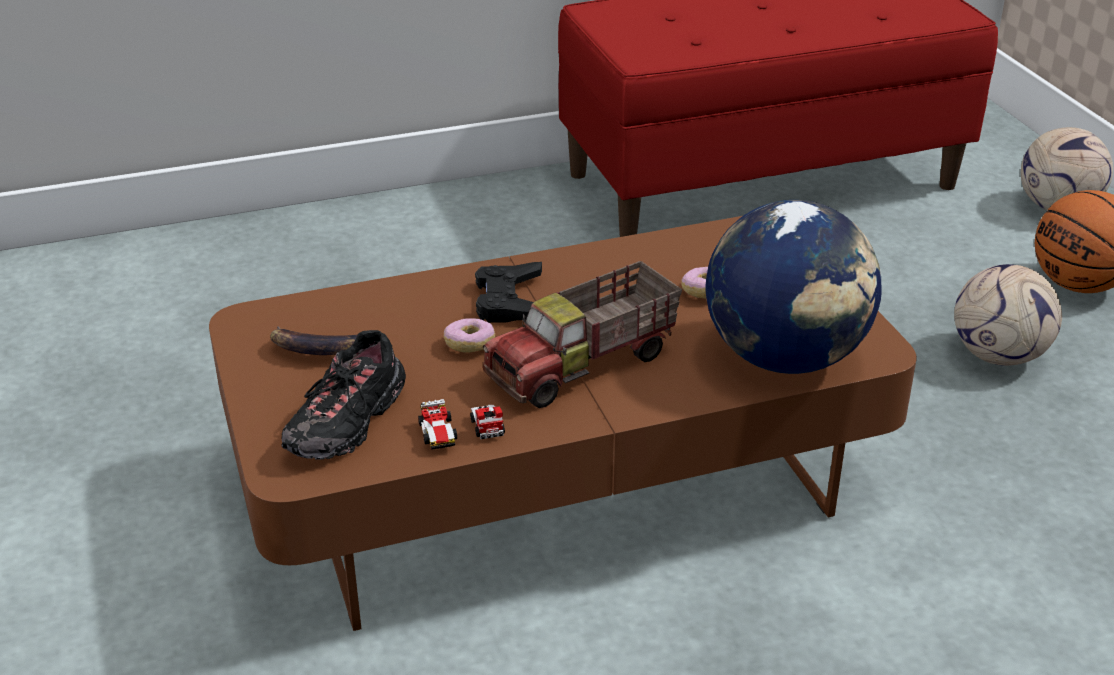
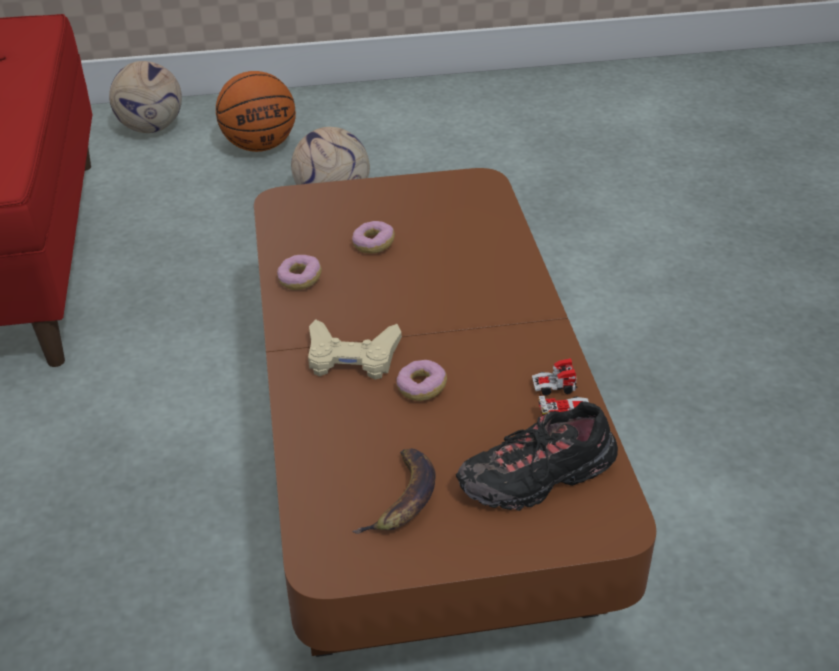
camera: 80 degrees left, 5 degrees up
(348, 423) = (538, 478): black shoe -> black shoe turned 120 degrees clockwise
(510, 301) = (352, 357): black game controller -> beige game controller
(584, 366) = (471, 323): toy truck -> none
(625, 257) = (300, 280): none -> donut
(786, 358) = (480, 221): globe -> none

